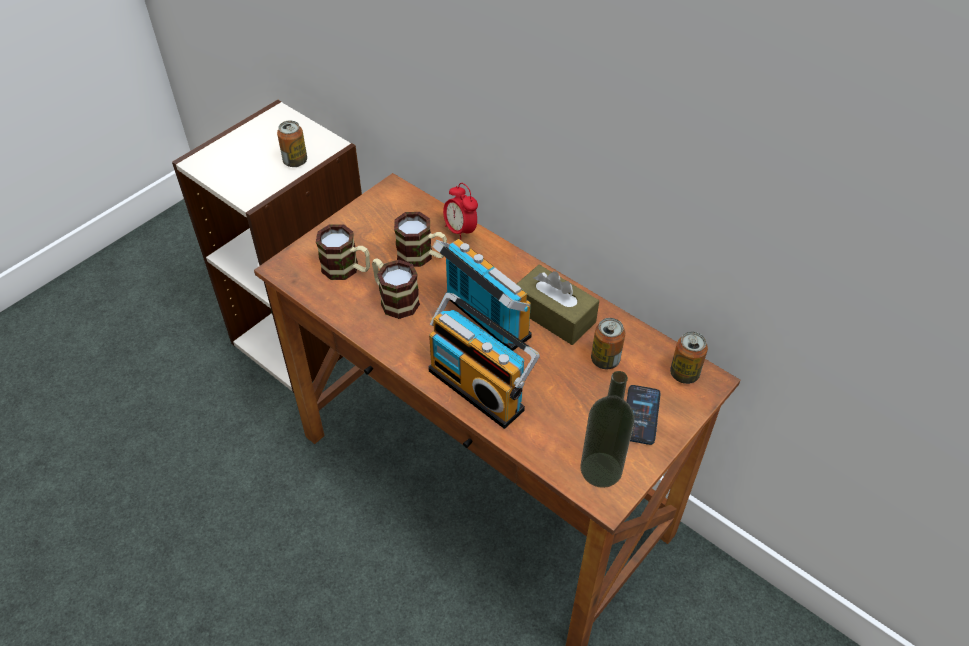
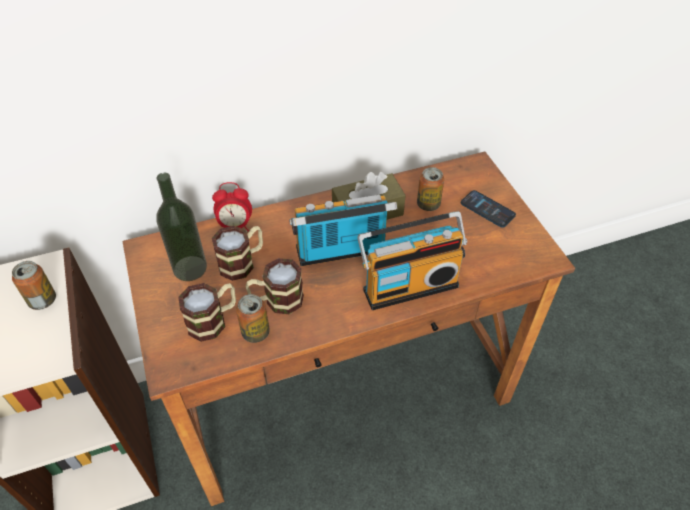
camera: 60 degrees left, 0 degrees up
(601, 469) = (522, 250): bottle -> bottle (190, 268)
(684, 374) = (465, 173): can -> can (255, 332)

